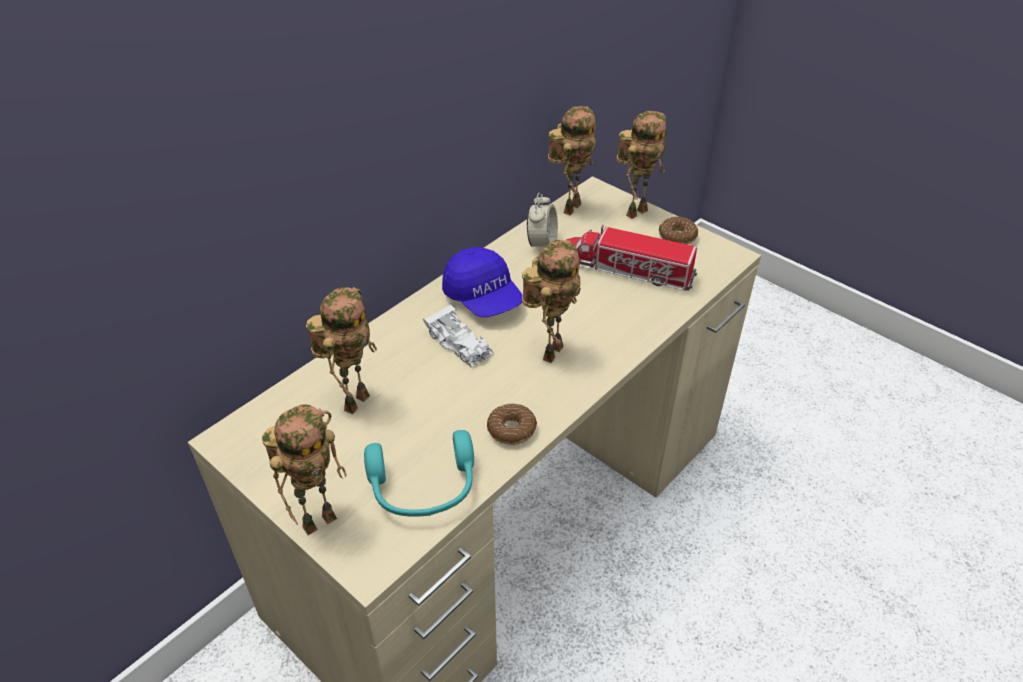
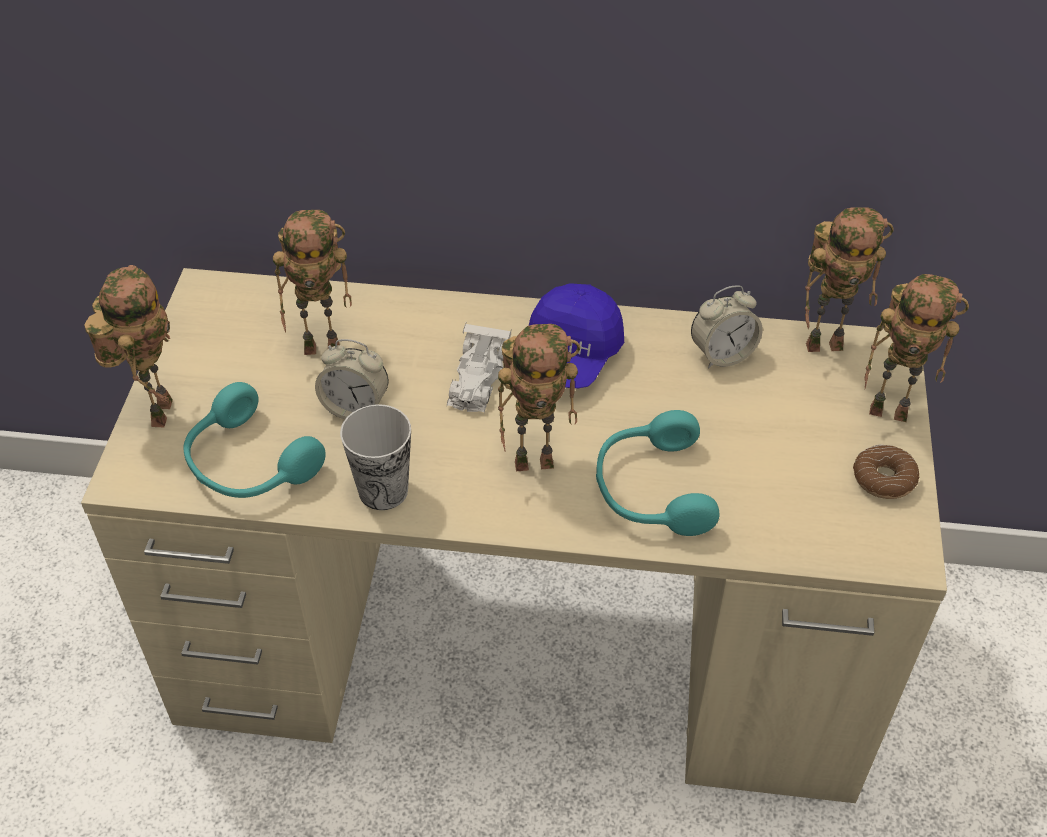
camera: 55 degrees right, 5 degrees up
(320, 519) = (158, 410): toy robot -> toy robot turned 105 degrees counterclockwise
(427, 410) = (355, 407): none -> alarm clock
(511, 429) = (383, 490): donut -> cup
(613, 317) = (650, 489): none -> turquoise headphones
(627, 270) = (755, 460): toy truck -> none

